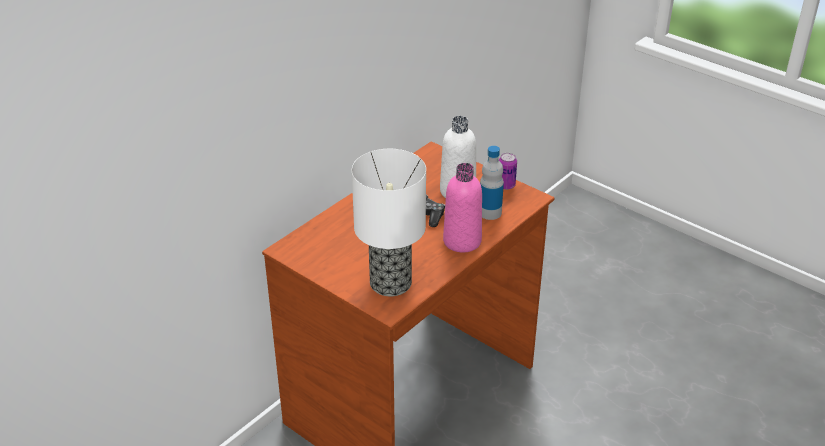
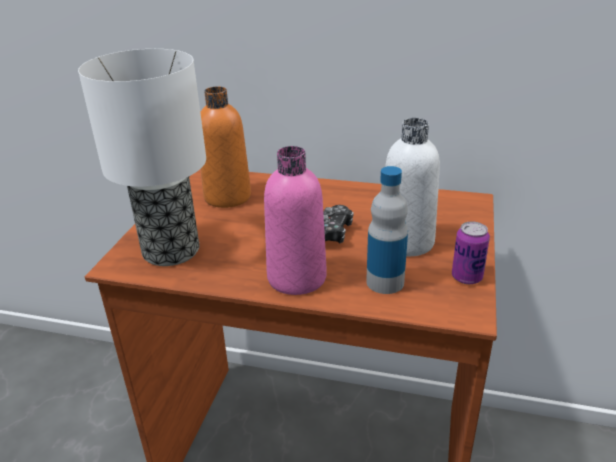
camera: 65 degrees right, 5 degrees down
(336, 243) = (227, 197): none -> orange bottle

